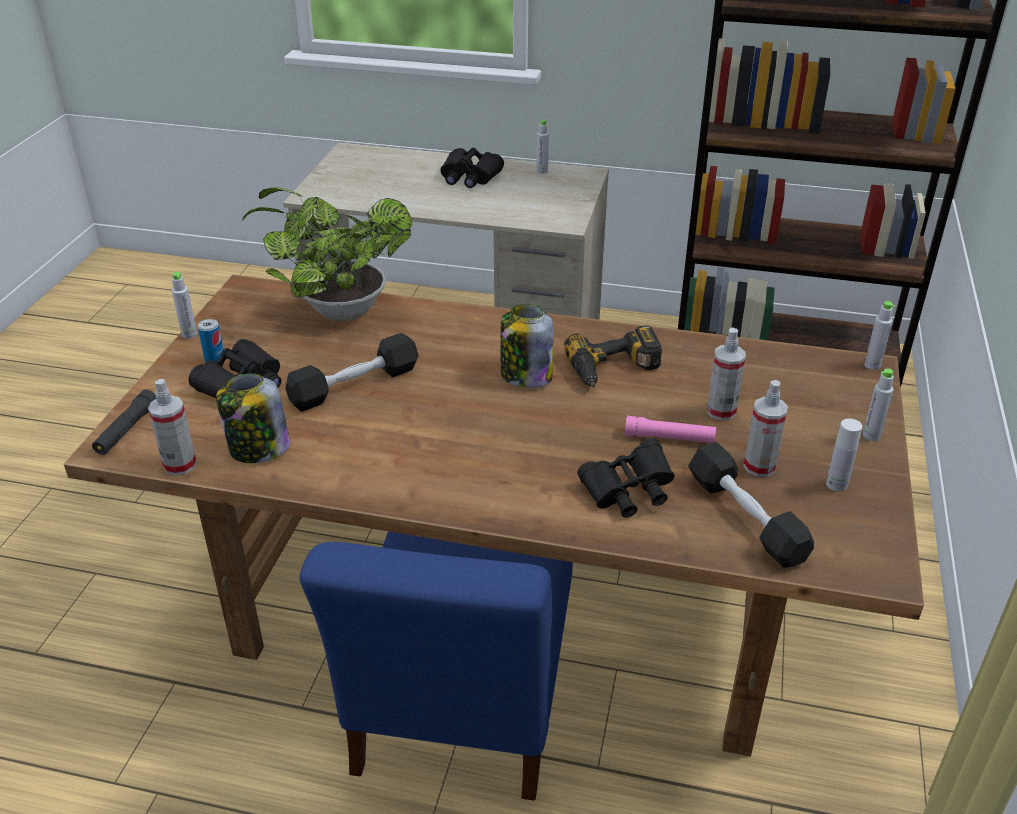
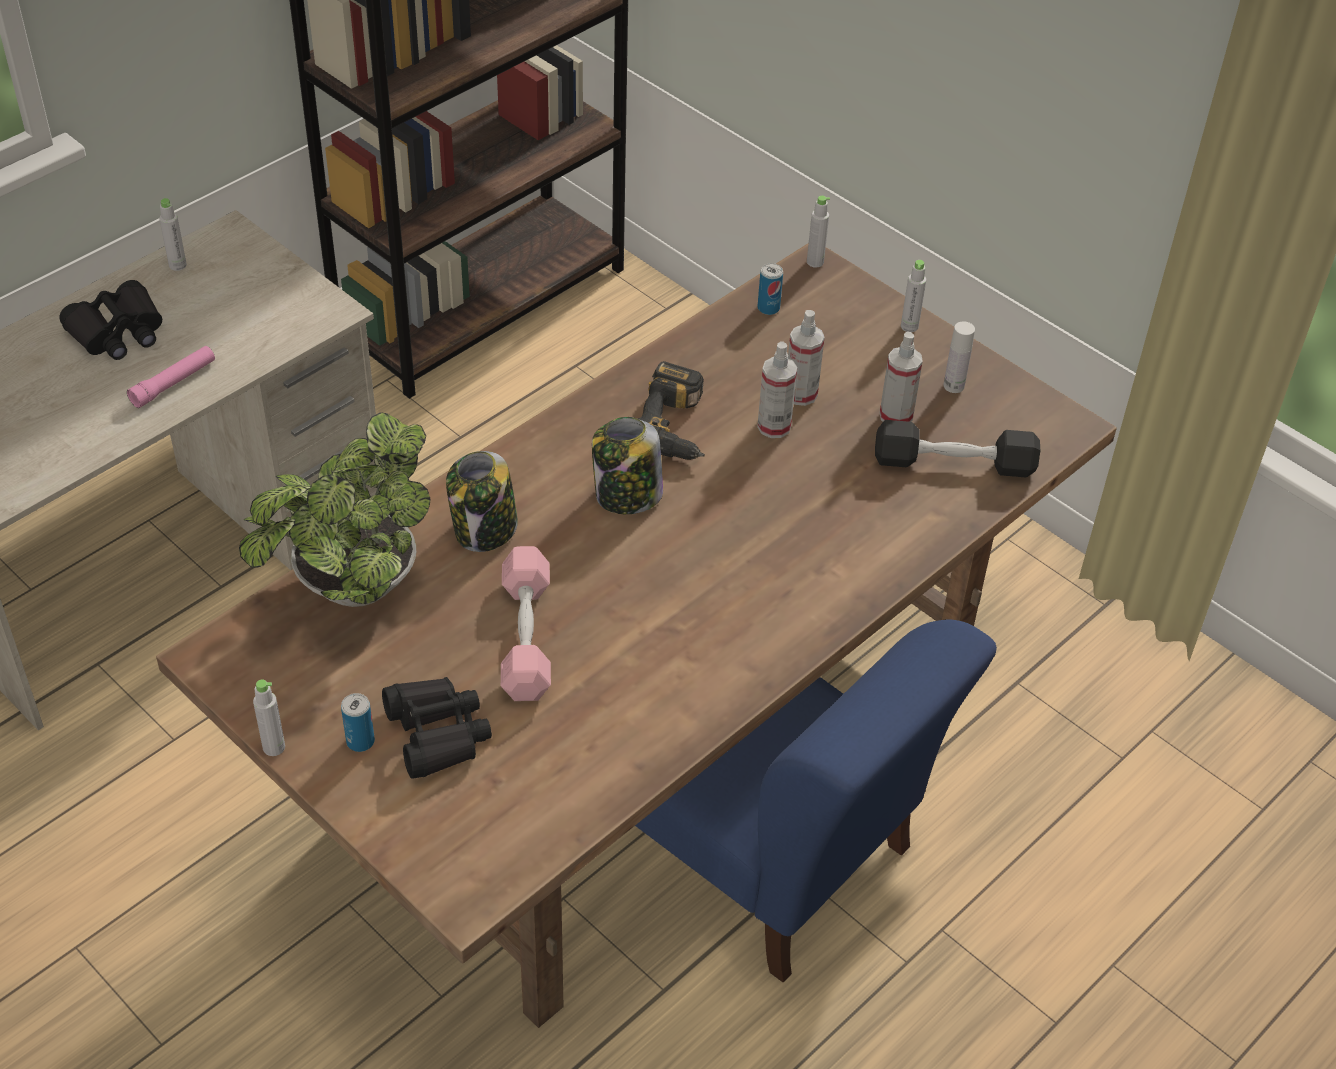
camera: 60 degrees left, 10 degrees up
(127, 430) = (441, 870): black flashlight -> none
(180, 465) = (554, 840): spray bottle -> spray bottle (774, 426)
(258, 449) = (579, 762): jar -> jar (485, 530)
(354, 385) = (526, 637): black dumbbell -> pink dumbbell
(628, 493) = (867, 518): black binoculars -> none
(669, 438) = (811, 449): pink flashlight -> pink flashlight (174, 383)
(791, 363) = (768, 308): none -> can

